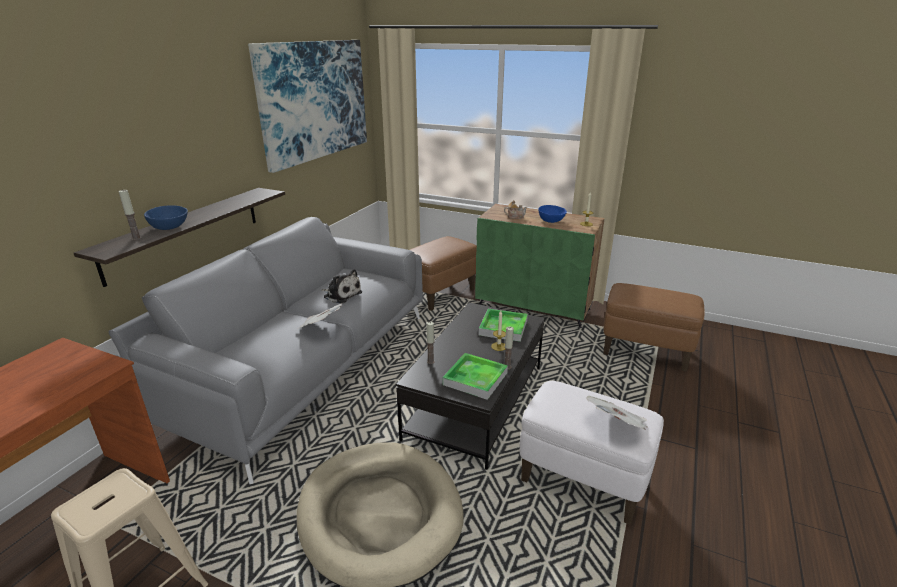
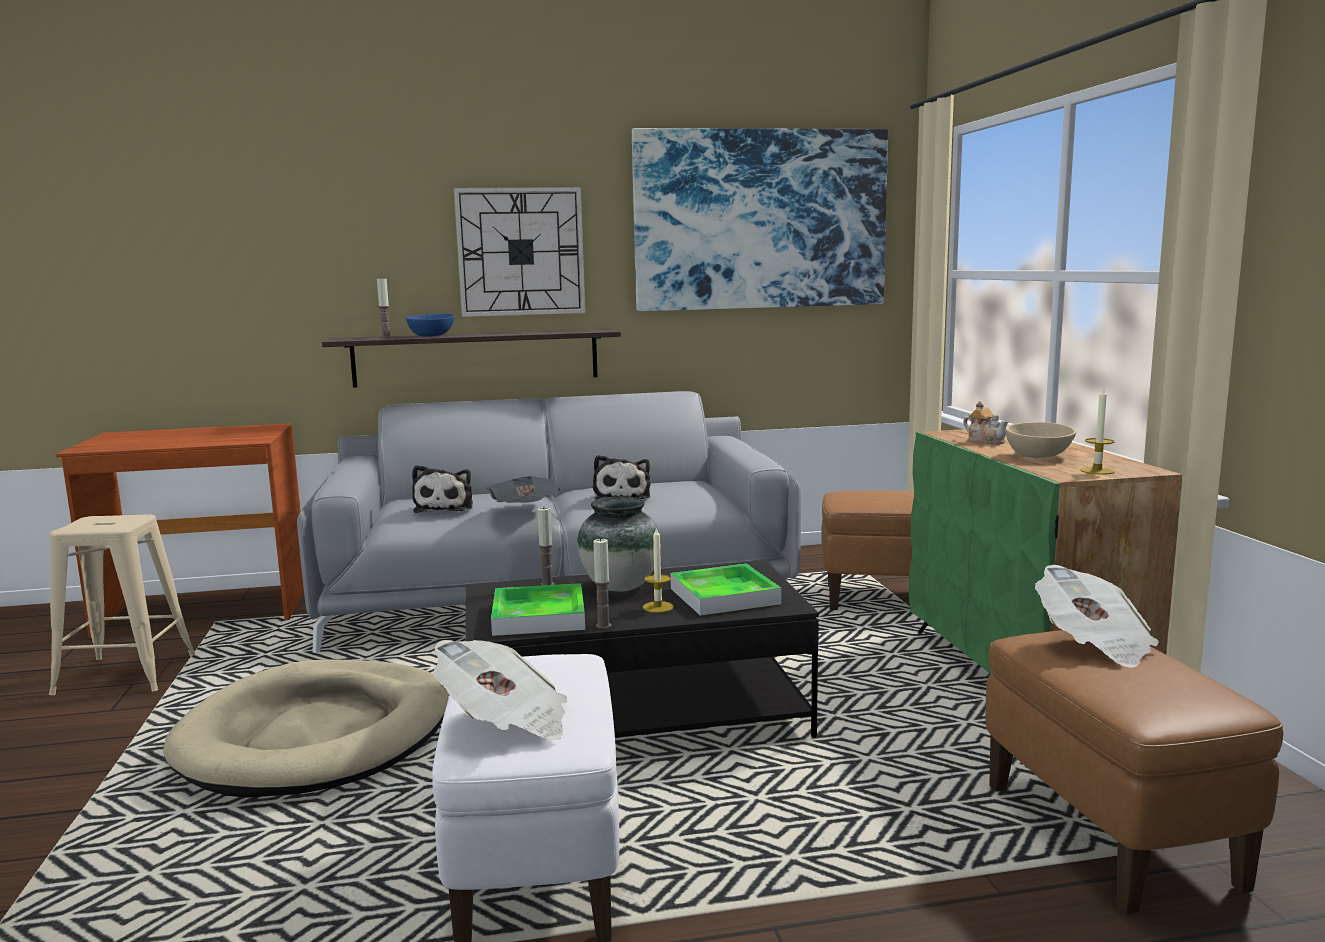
camera: 55 degrees right, 15 degrees down
(198, 145) = (520, 252): none -> wall clock
(268, 346) = (445, 507): none -> plush toy
(459, 345) = (619, 587): none -> vase
(550, 220) = (1037, 455): blue bowl -> beige bowl
(636, 291) = (1094, 645): none -> newspaper

